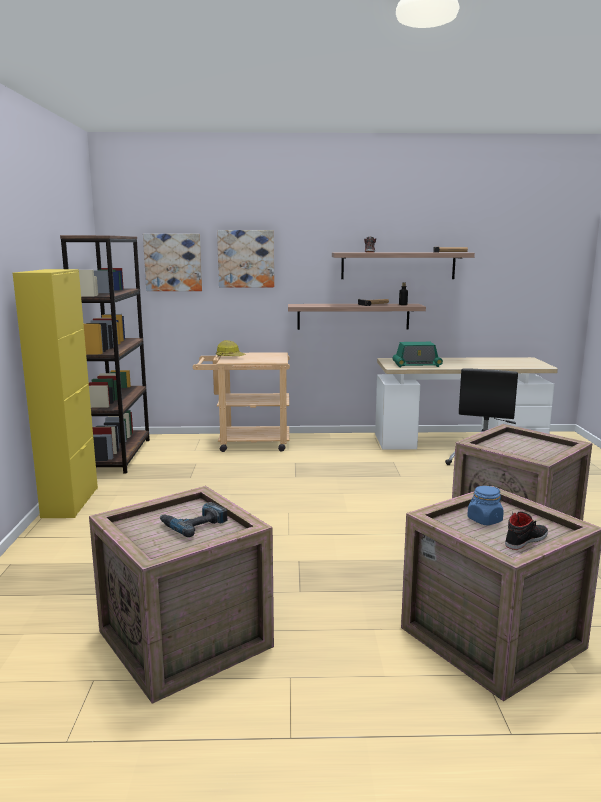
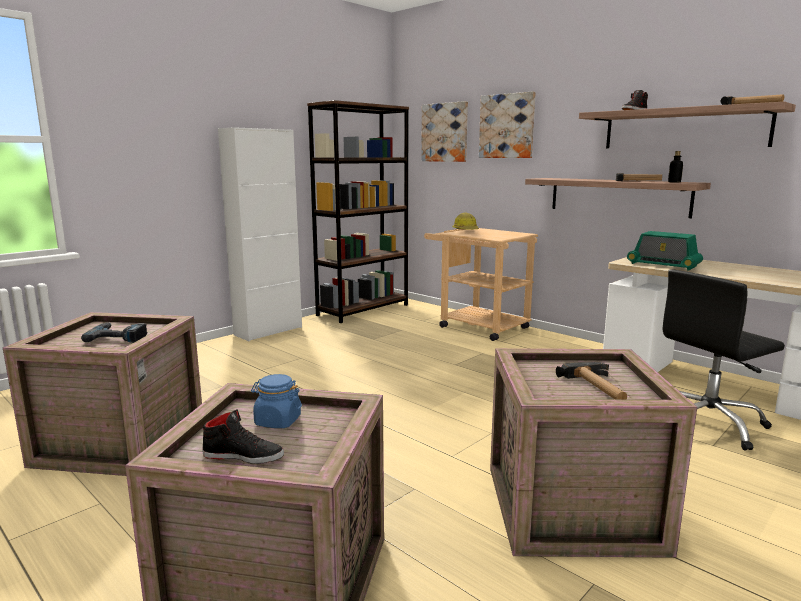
camera: 45 degrees right, 0 degrees up
(70, 502) = (268, 331): yellow cabinet -> white cabinet
(537, 448) = (598, 387): none -> hammer

